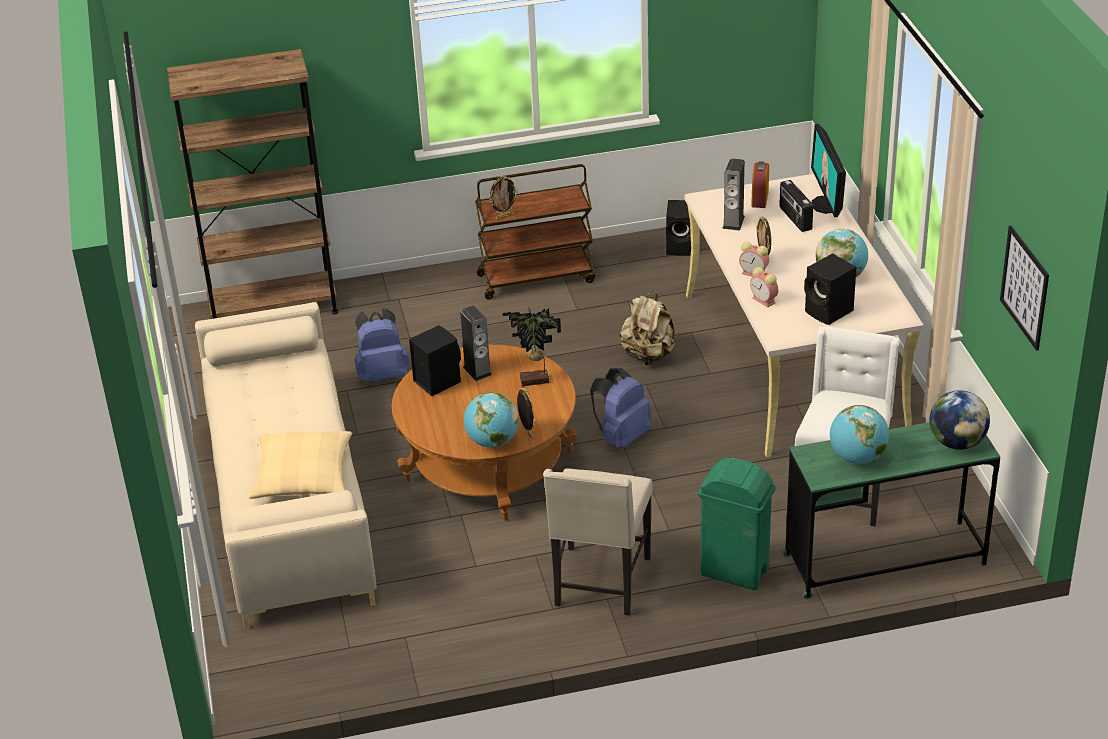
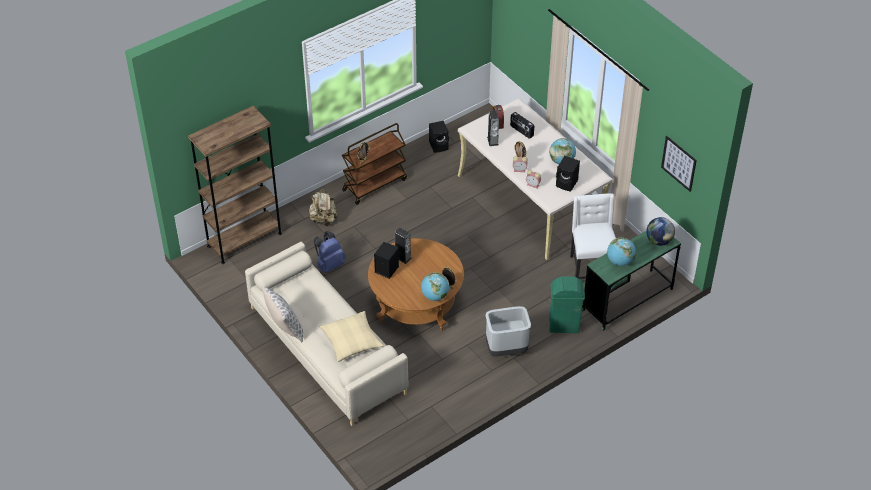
camera: 25 degrees left, 10 degrees up
(208, 428) = (285, 328): none -> pillow
(535, 381) = (435, 256): potted plant -> none
(600, 583) = (506, 350): beige chair -> grey trash can
(621, 436) = (471, 267): blue backpack -> none
(648, 355) = (458, 217): beige backpack -> beige backpack (323, 219)
(826, 204) = (532, 118): monitor -> none

